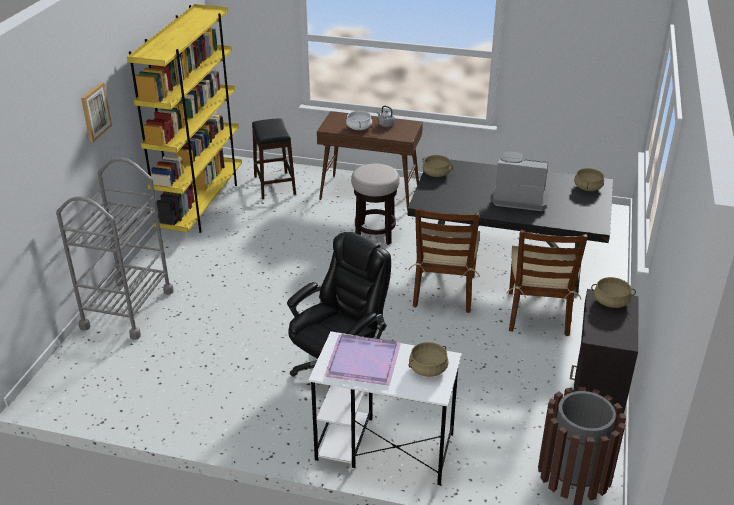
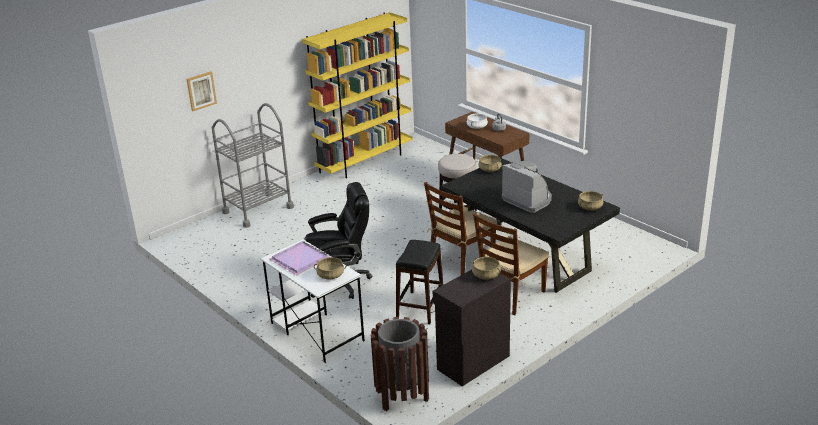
camera: 35 degrees right, 5 degrees down
(95, 111) = (266, 71): picture -> picture (201, 91)
(274, 185) = (426, 161): black stool -> black stool (420, 307)

